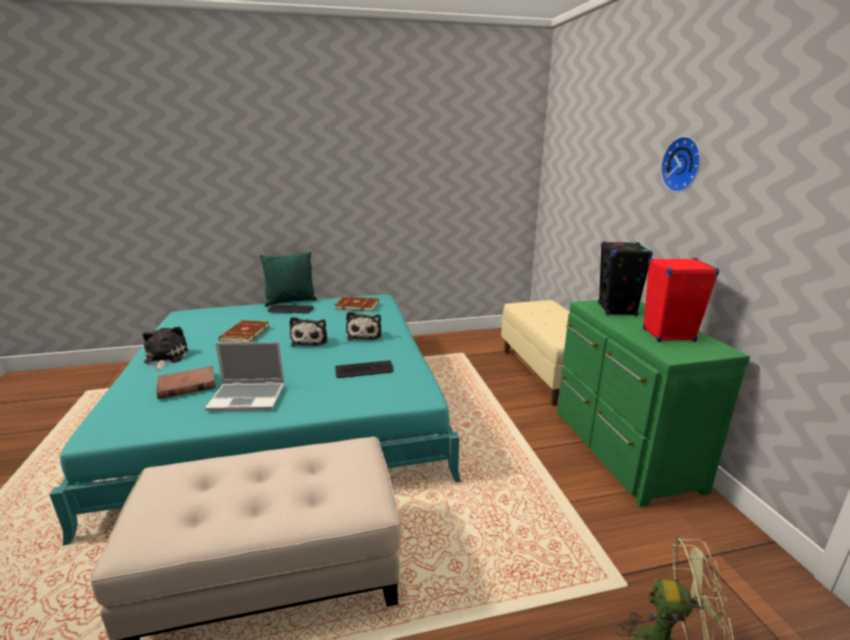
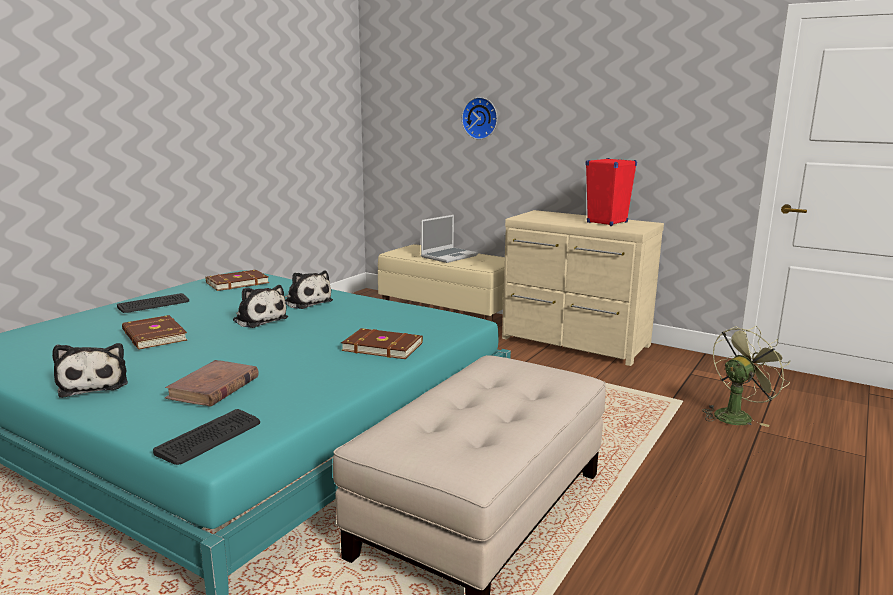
camera: 45 degrees left, 5 degrees down
(165, 358) = (94, 384): plush toy -> plush toy turned 150 degrees counterclockwise
(248, 397) = (317, 370): laptop -> laptop (449, 256)
(290, 301) = (125, 300): green pillow -> none
(320, 394) = (382, 346): none -> brown book
(364, 370) = (377, 322): keyboard -> keyboard (210, 437)
(617, 310) = (546, 217): black speaker -> none
(621, 450) = (575, 343): green dresser -> beige dresser
(683, 164) = (567, 86): wall clock -> wall clock (481, 118)

